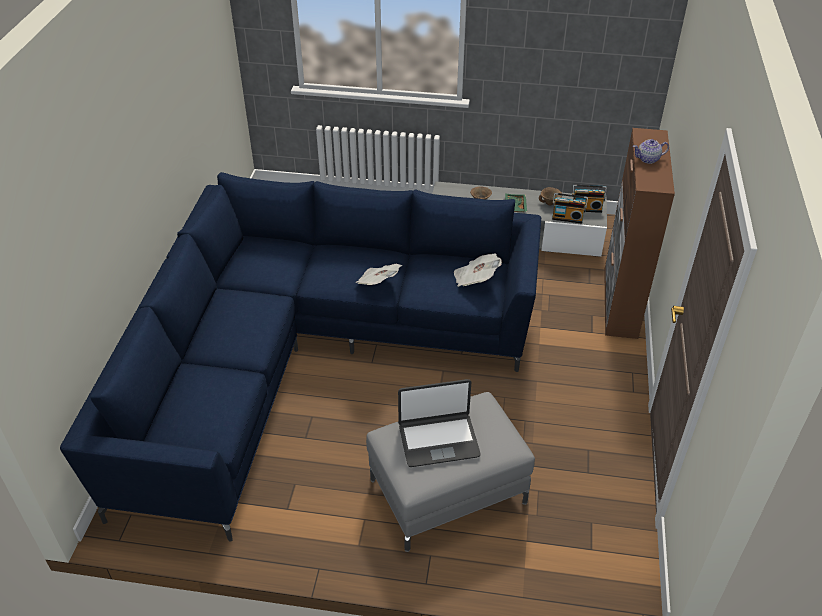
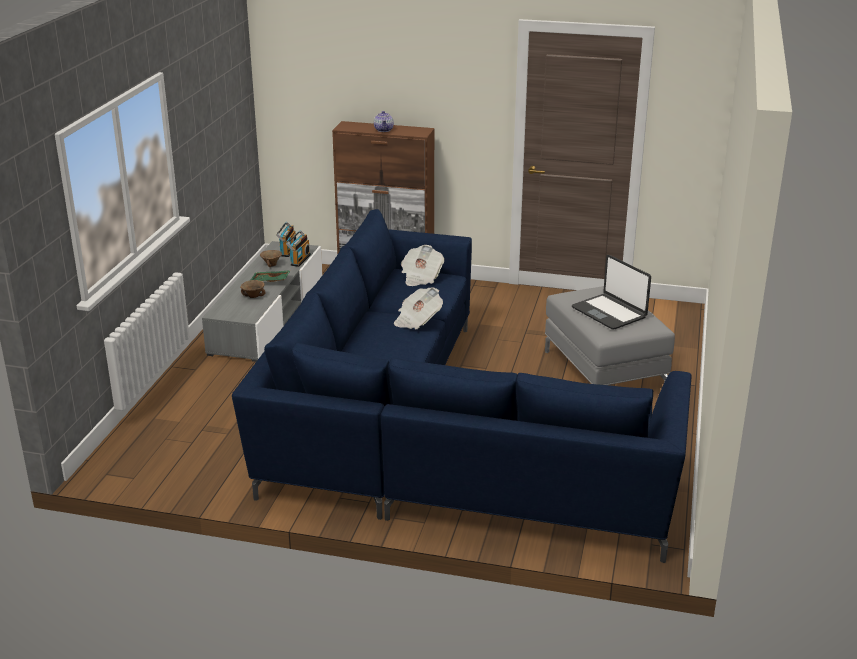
camera: 85 degrees left, 15 degrees down
(438, 440) = (609, 312): laptop -> laptop turned 150 degrees clockwise

